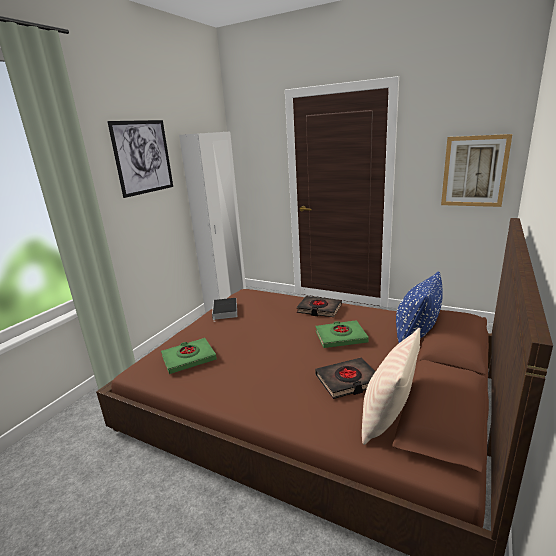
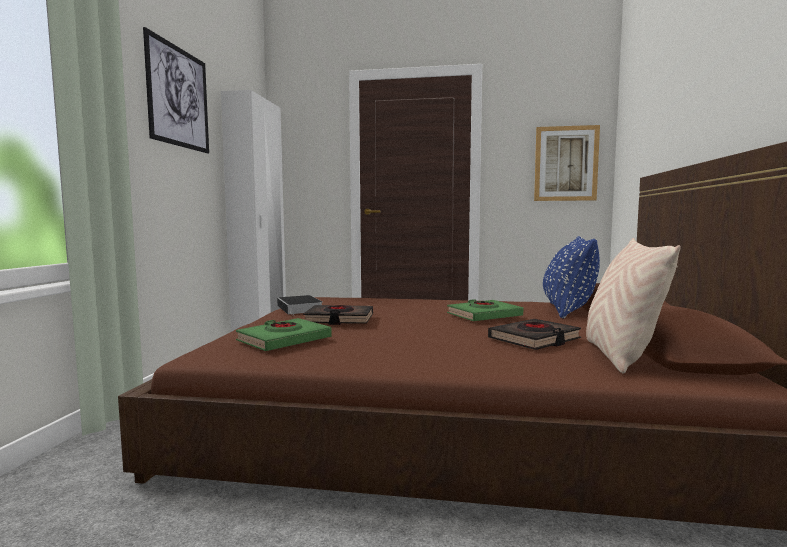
camera: 20 degrees left, 15 degrees down
(319, 309) = (430, 302): black book -> black book (339, 319)

